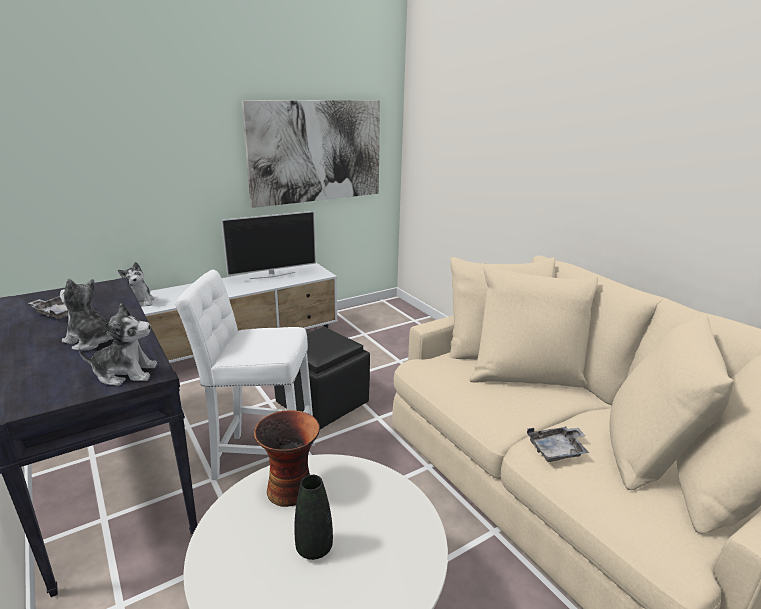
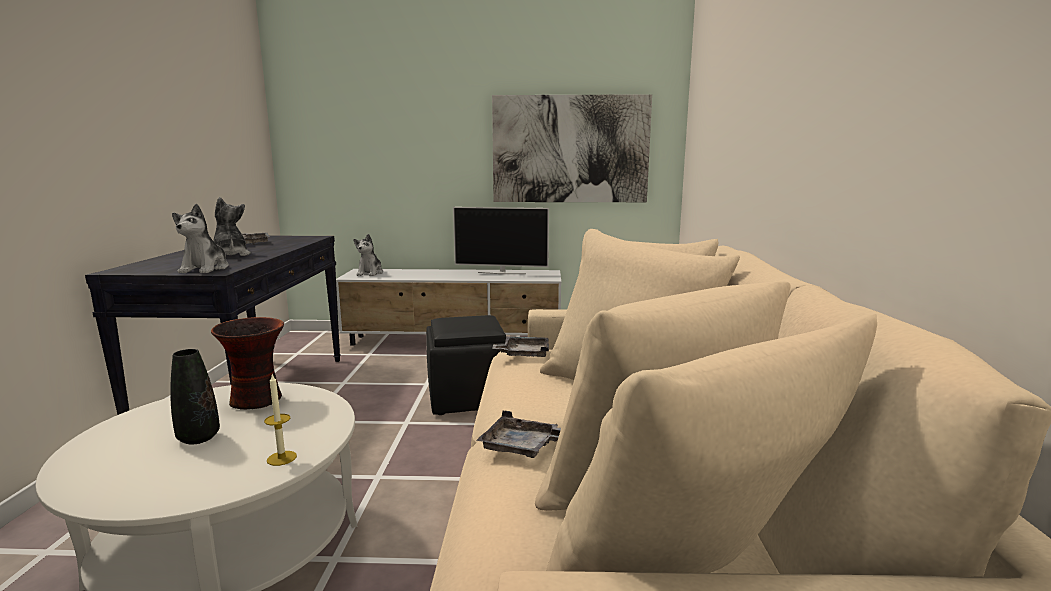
camera: 35 degrees right, 10 degrees down
(125, 373) = (205, 269): plush toy -> plush toy turned 60 degrees clockwise
(260, 458) = (360, 420): white stool -> none
(411, 531) = (281, 458): none -> candle
(434, 367) = (524, 354): none -> grey tray

